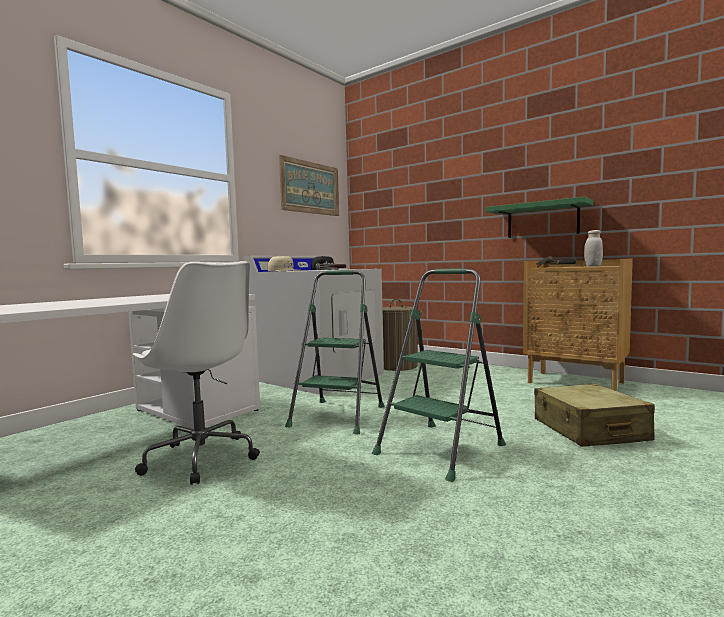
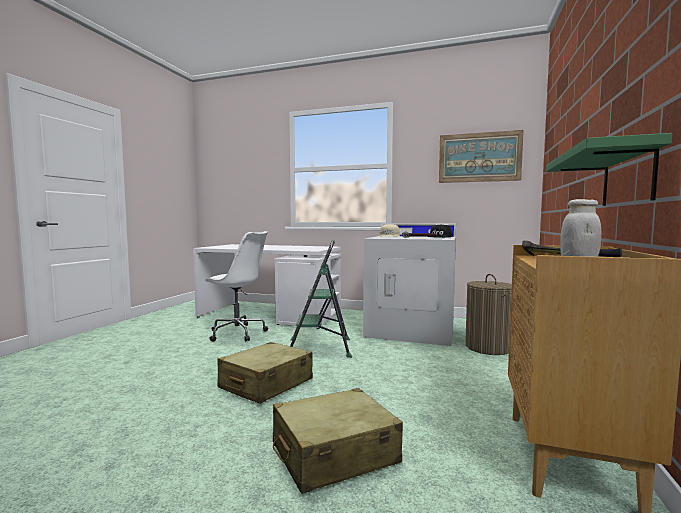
camera: 70 degrees right, 0 degrees up
(203, 459) = (238, 333): white office chair -> white office chair turned 90 degrees counterclockwise
(442, 447) = (266, 384): green step ladder -> beige suitcase

